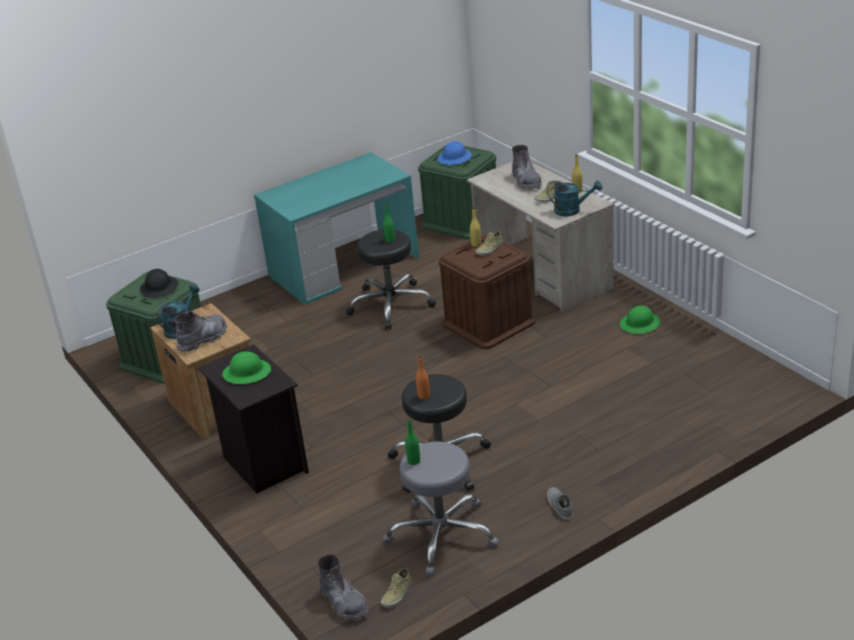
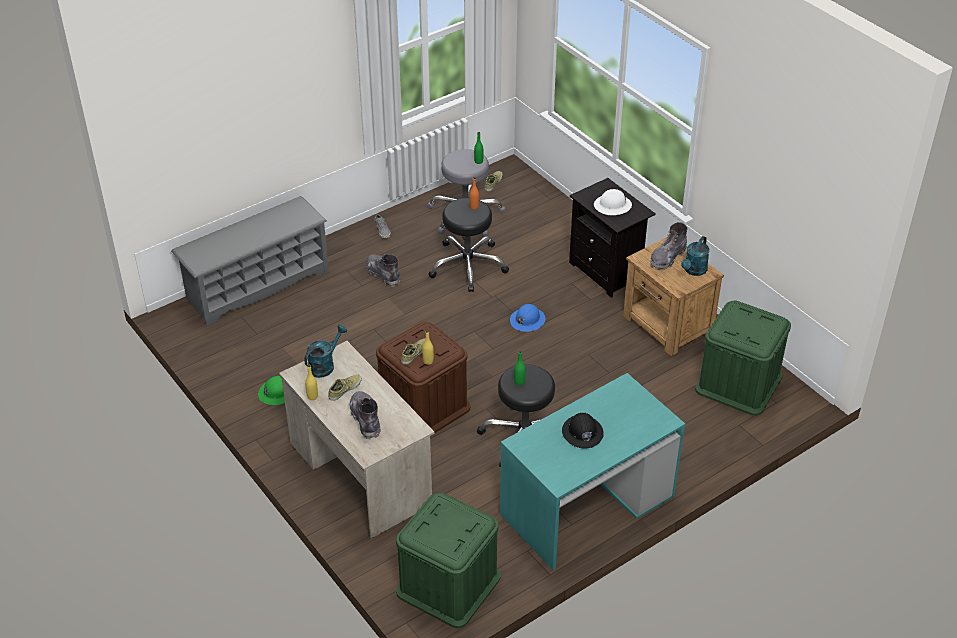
camera: 175 degrees right, 10 degrees up
(159, 288) = (741, 326): black hard hat -> black hard hat (582, 433)
(247, 372) = (612, 206): green hard hat -> white hard hat
(344, 603) = (526, 179): grey boot -> grey boot (383, 274)
(455, 158) = (449, 523): blue hard hat -> blue hard hat (527, 320)
(572, 210) = (324, 365): turquoise watering can -> turquoise watering can turned 120 degrees clockwise
(707, 425) = (257, 285): none -> grey shoe rack

